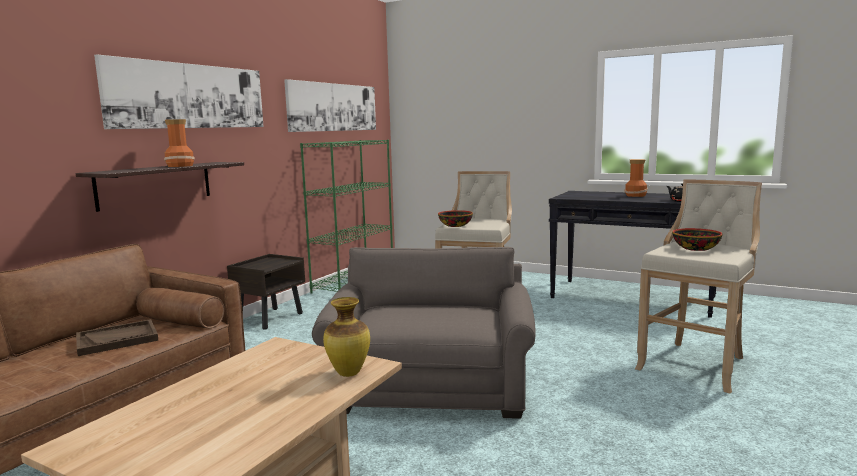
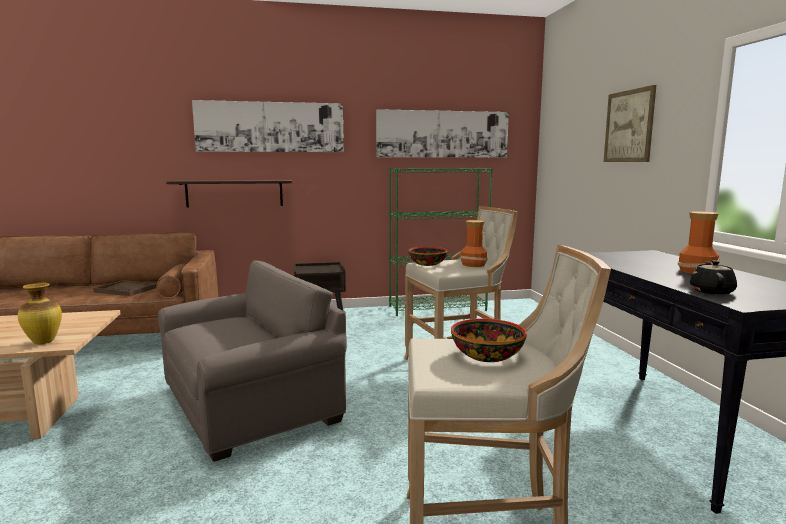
camera: 50 degrees right, 0 degrees up
(180, 166) = (238, 180): vase -> vase (473, 265)
(513, 104) = (629, 126): none -> picture

